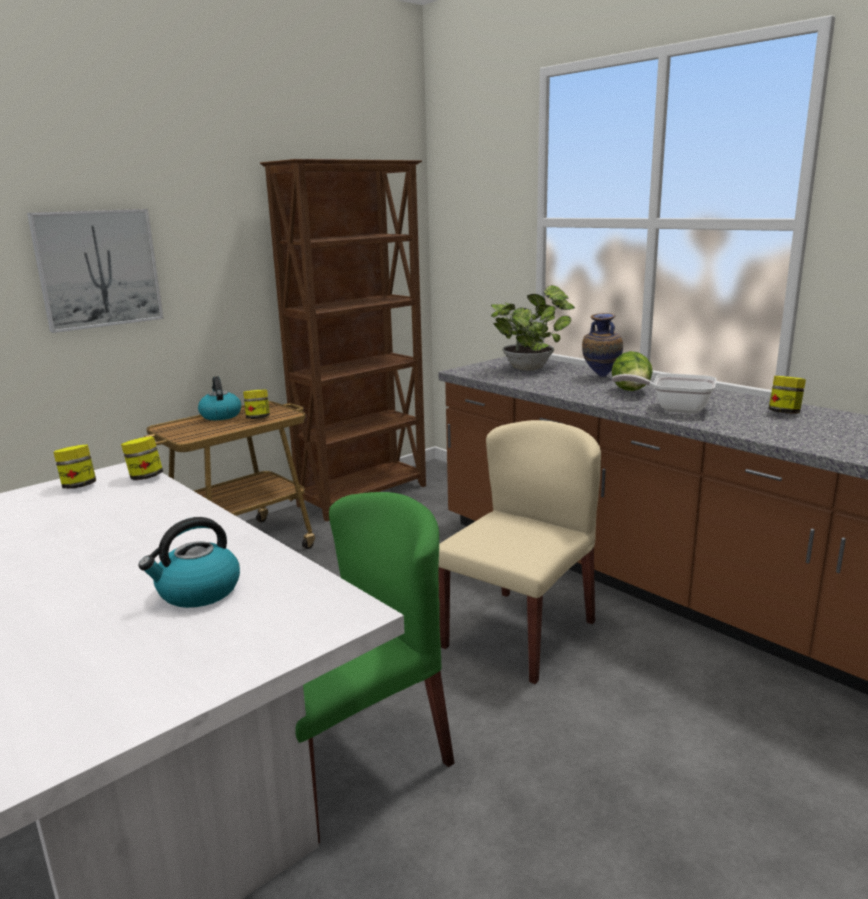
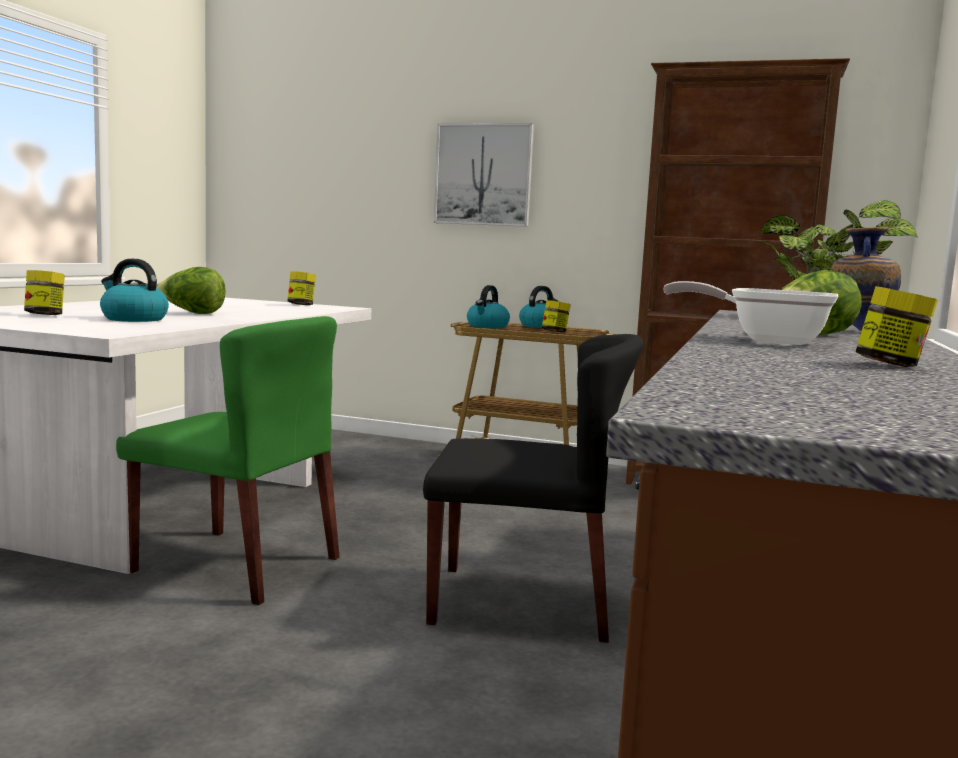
camera: 60 degrees right, 10 degrees down
(144, 553) = (192, 313): none -> lettuce
(145, 477) = (332, 309): jar -> jar (45, 315)
(193, 433) = (487, 326): none -> kettle
(519, 633) = (523, 602): beige chair -> black chair
(674, 408) = (766, 340): frying pan -> frying pan turned 60 degrees counterclockwise

